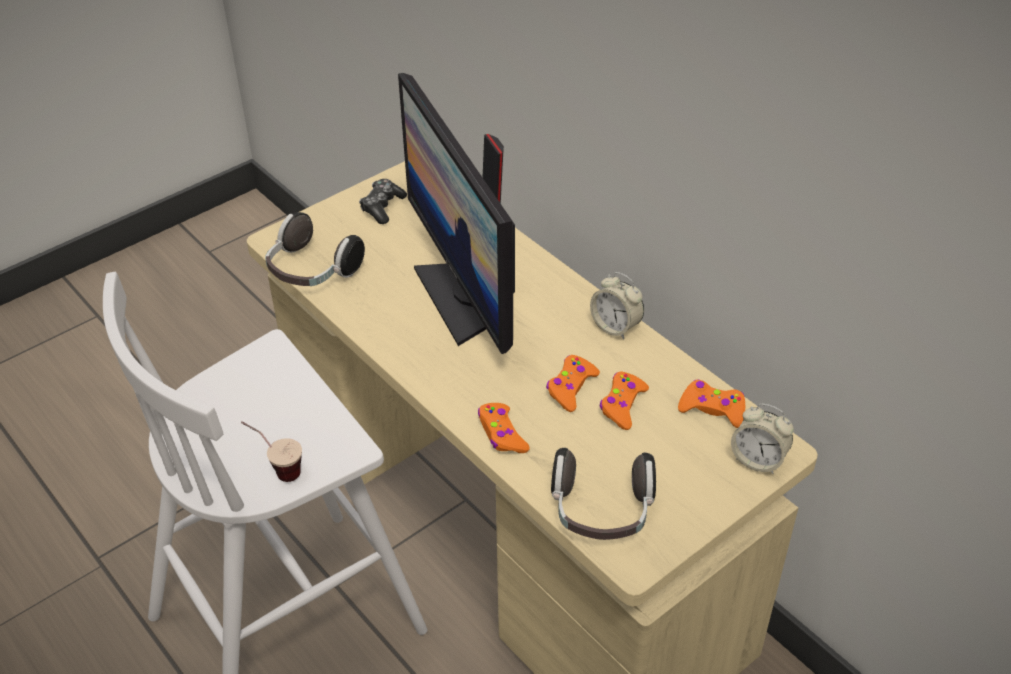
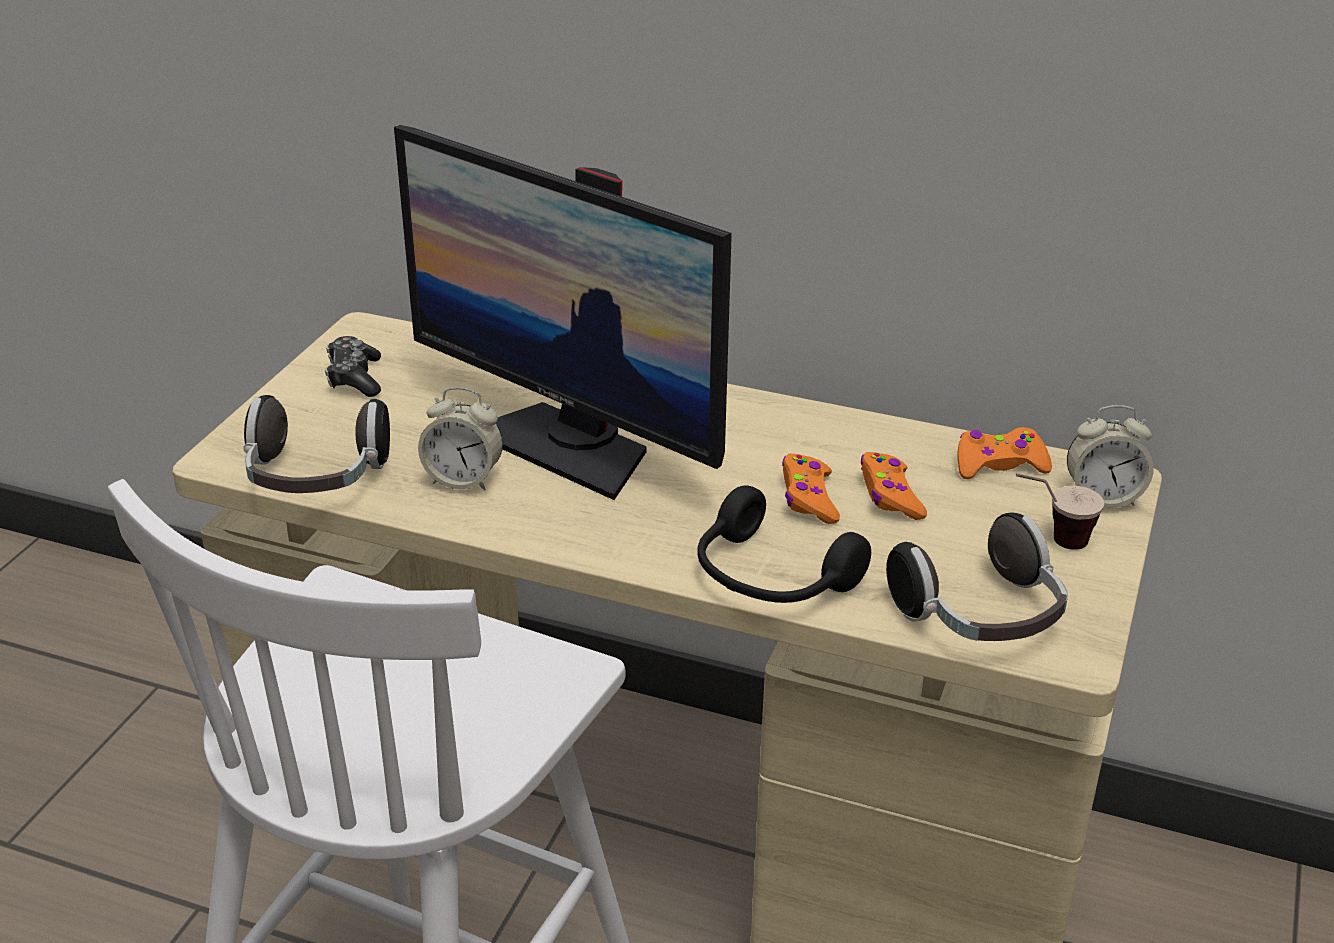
camera: 30 degrees left, 10 degrees down
(276, 469) = (478, 738): cup -> cup (1050, 542)
(502, 434) = (770, 578): orange game controller -> black headphones
(615, 327) = (799, 417): alarm clock -> alarm clock (463, 479)

